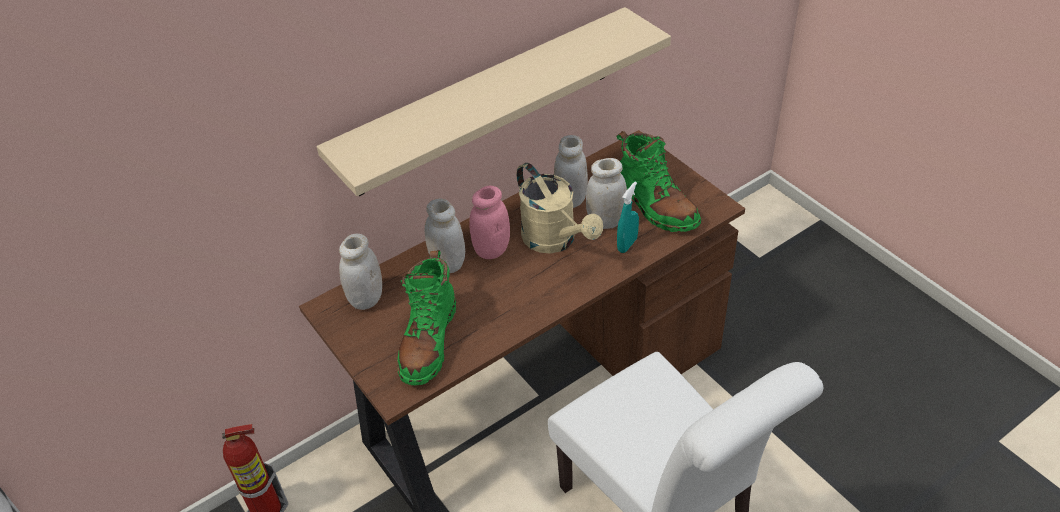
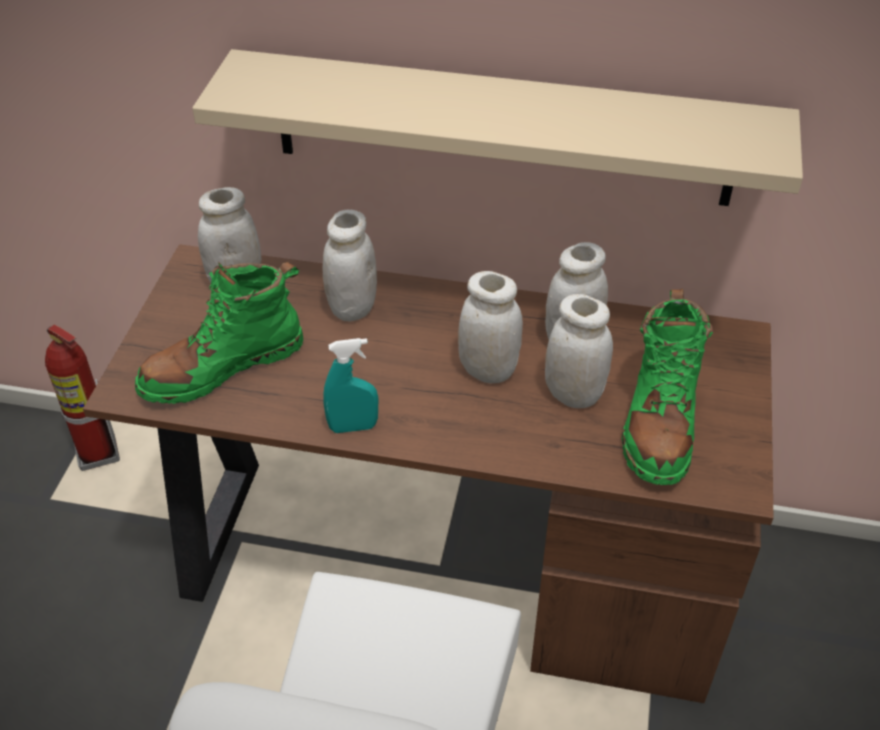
camera: 45 degrees right, 0 degrees up
(491, 250) = (411, 328): pink jar -> none
(555, 240) = (488, 370): beige watering can -> white jar
(627, 244) = (558, 438): turquoise spray bottle -> turquoise spray bottle (353, 427)

